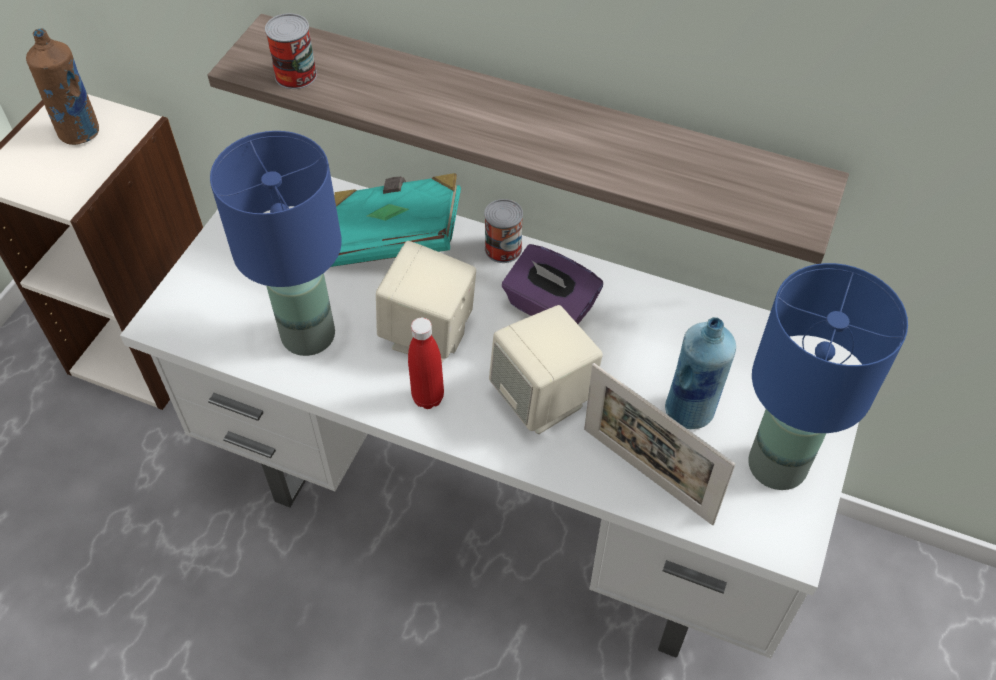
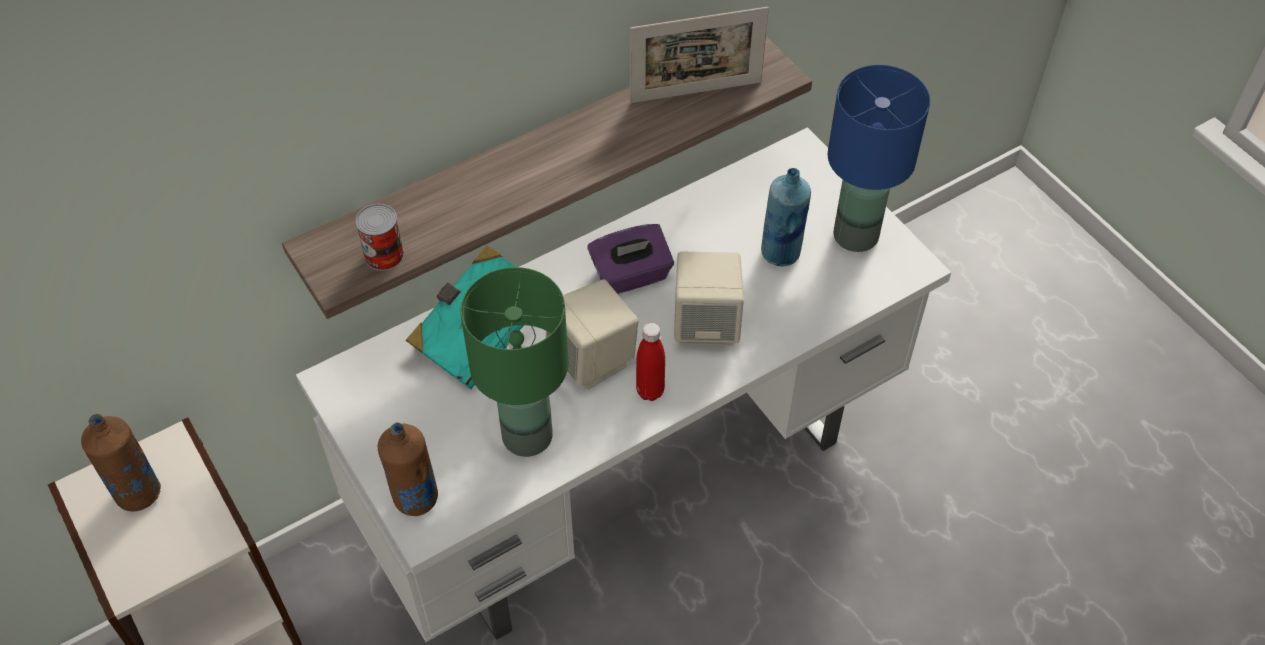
camera: 55 degrees left, 0 degrees up
(189, 297) = (415, 499): none -> brown bottle
(306, 335) = (526, 437): blue table lamp -> green table lamp
(503, 249) = (551, 271): can -> none
(647, 475) = (811, 305): picture frame -> picture frame (696, 92)

